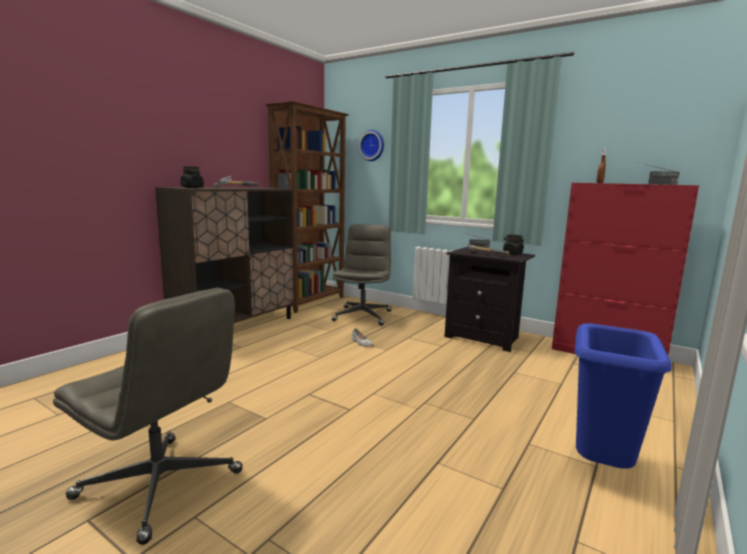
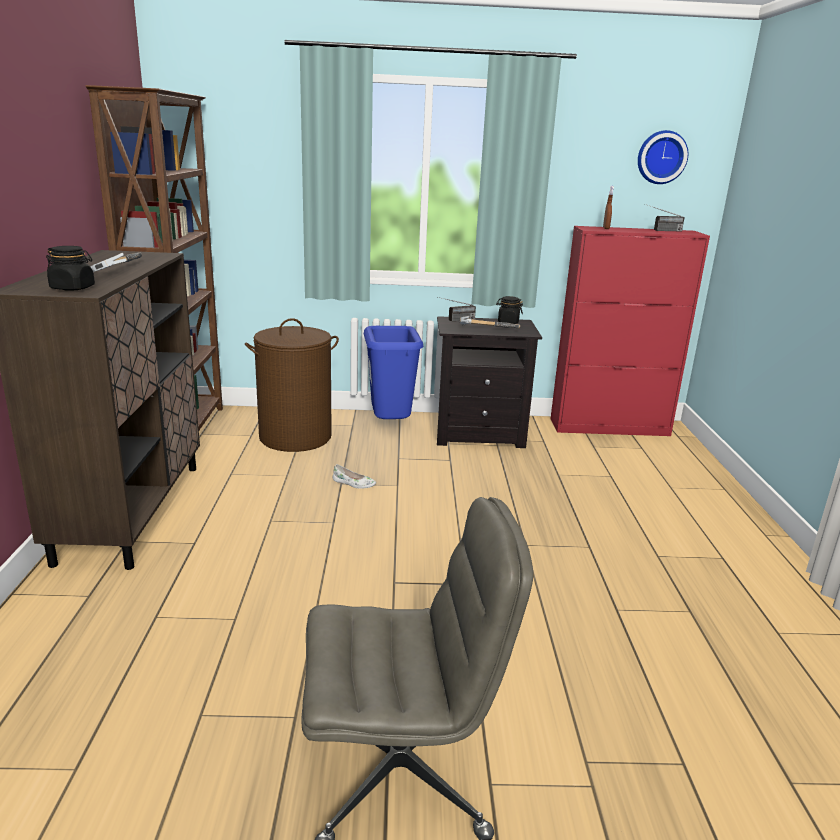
camera: 35 degrees left, 10 degrees up
(362, 315) = (295, 437): grey office chair -> brown laundry basket
(372, 145) = (257, 156): wall clock -> wall clock (661, 157)
(600, 469) = (728, 559): blue trash can -> blue trash can (390, 427)

